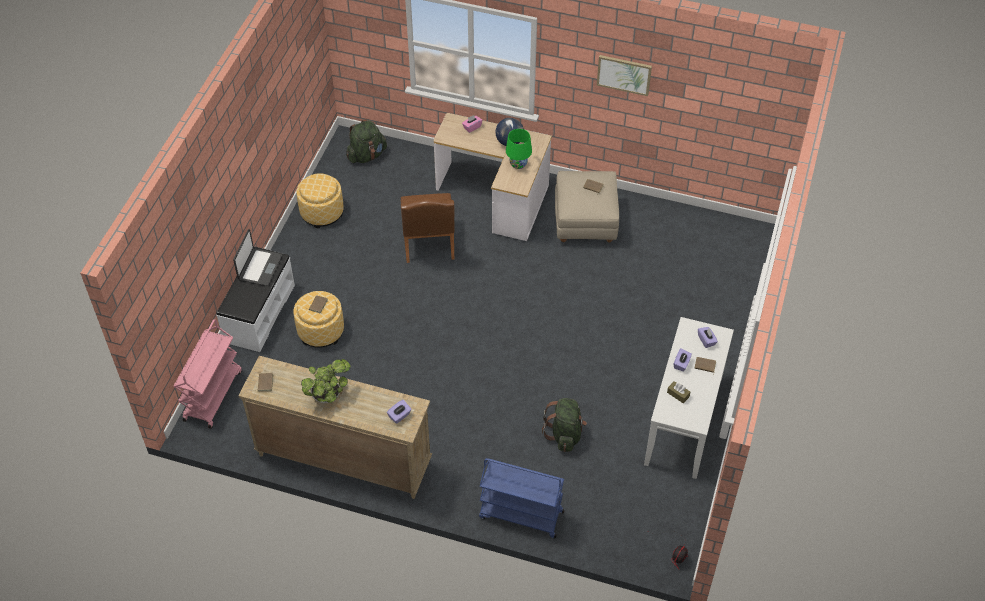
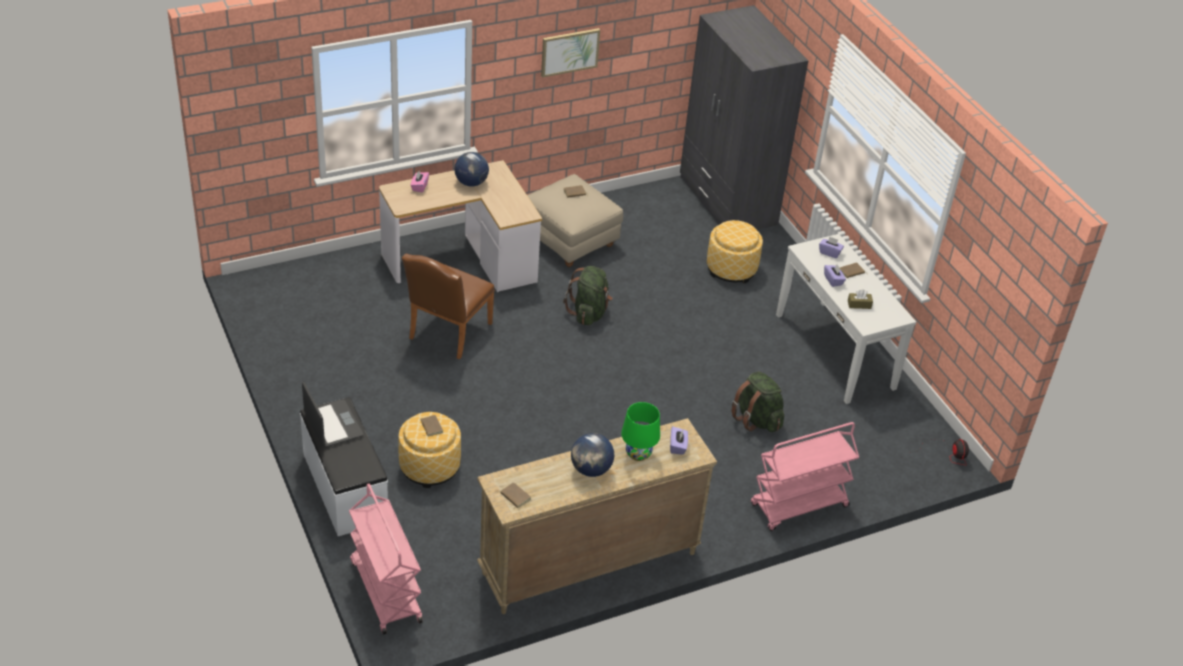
camera: 45 degrees left, 10 degrees down
(322, 212) = (301, 361): ottoman -> ottoman (731, 268)
(328, 395) = (590, 470): potted plant -> globe
(367, 155) = (288, 287): green backpack -> green backpack (589, 313)
(428, 245) = (447, 334): brown chair -> brown chair turned 75 degrees clockwise
(518, 164) = (502, 197): green table lamp -> green table lamp (638, 454)
(520, 515) = (799, 506): blue cart -> pink cart
(741, 254) = (727, 201): none -> grey wardrobe

